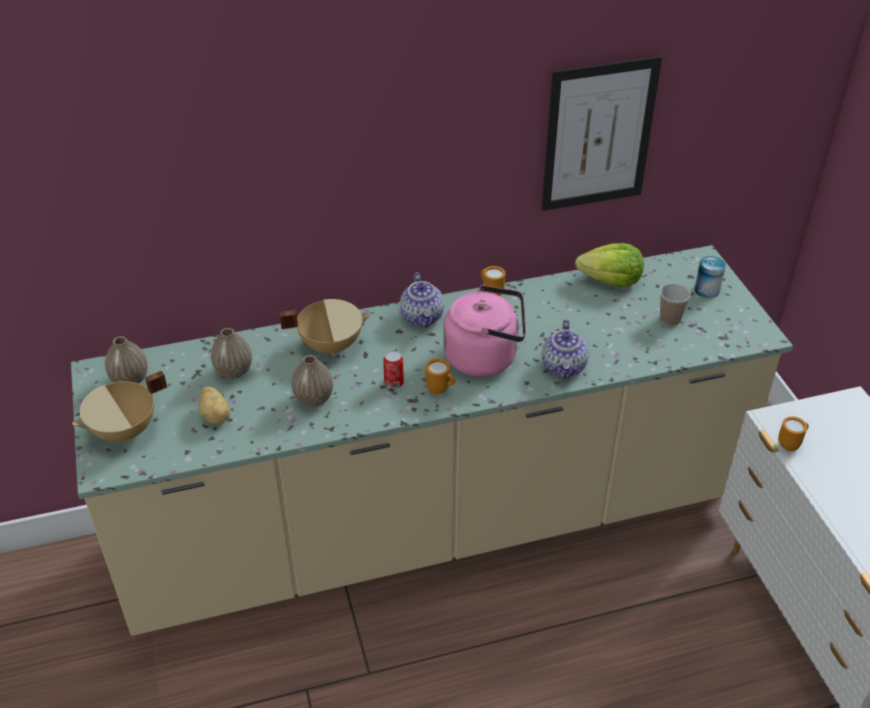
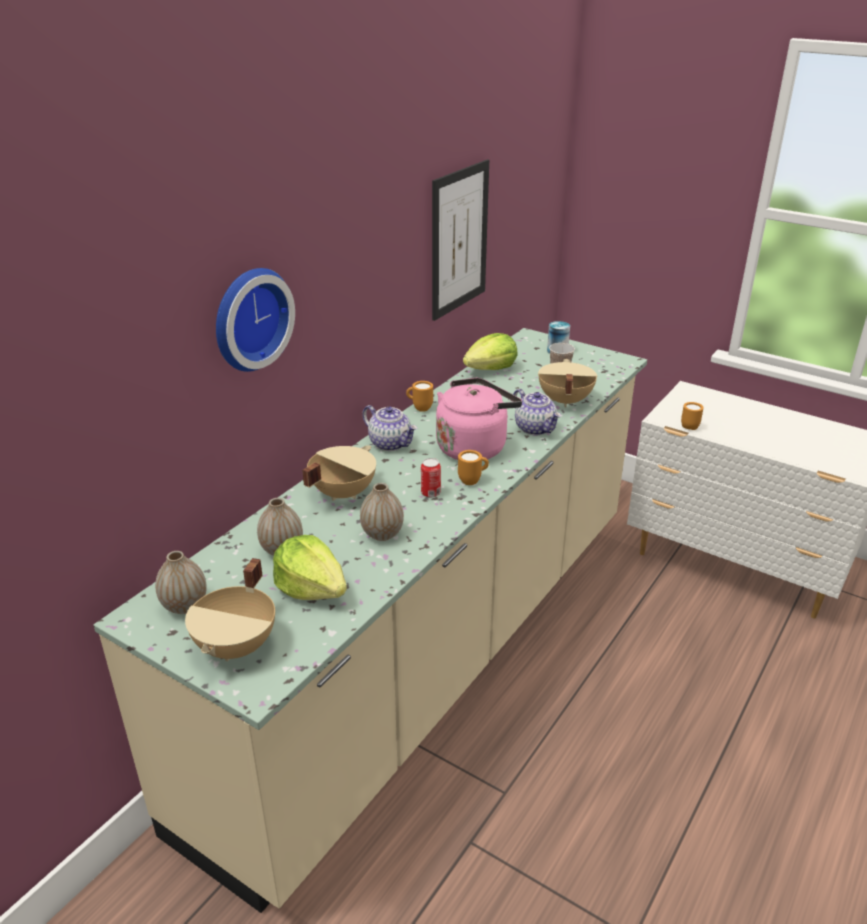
camera: 40 degrees left, 10 degrees down
(216, 415) = (311, 588): potato -> lettuce
(262, 166) = (248, 318): none -> wall clock
(632, 351) = (564, 401): none -> beige cooking pot

